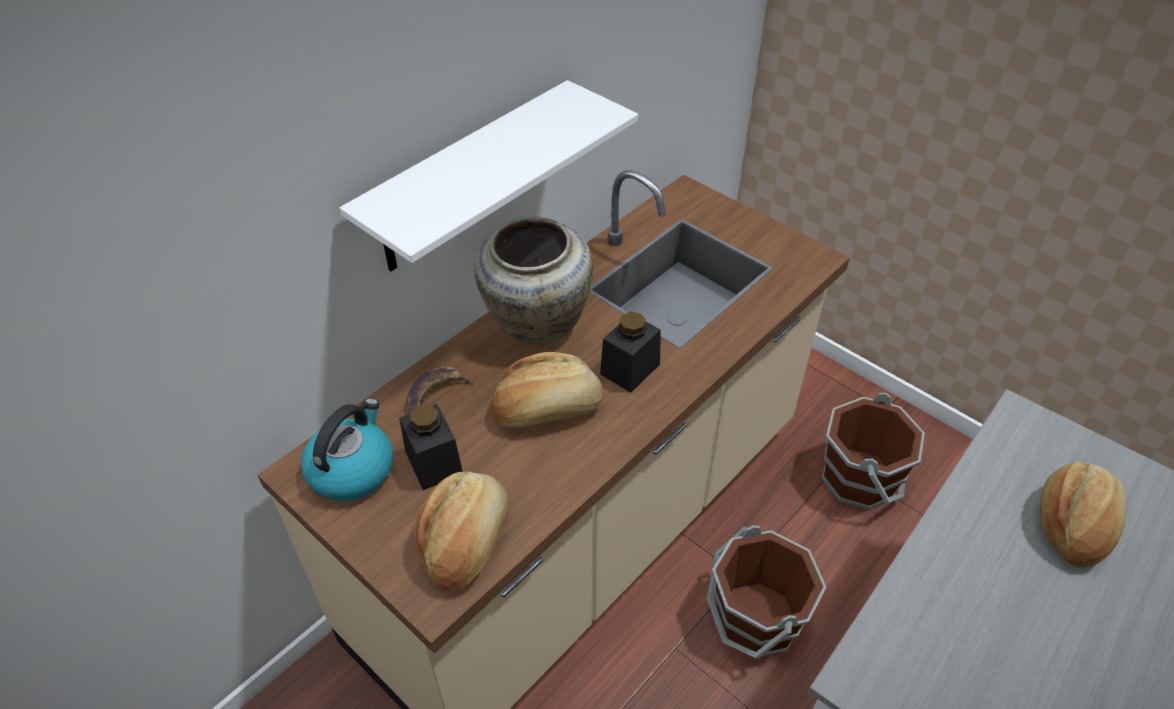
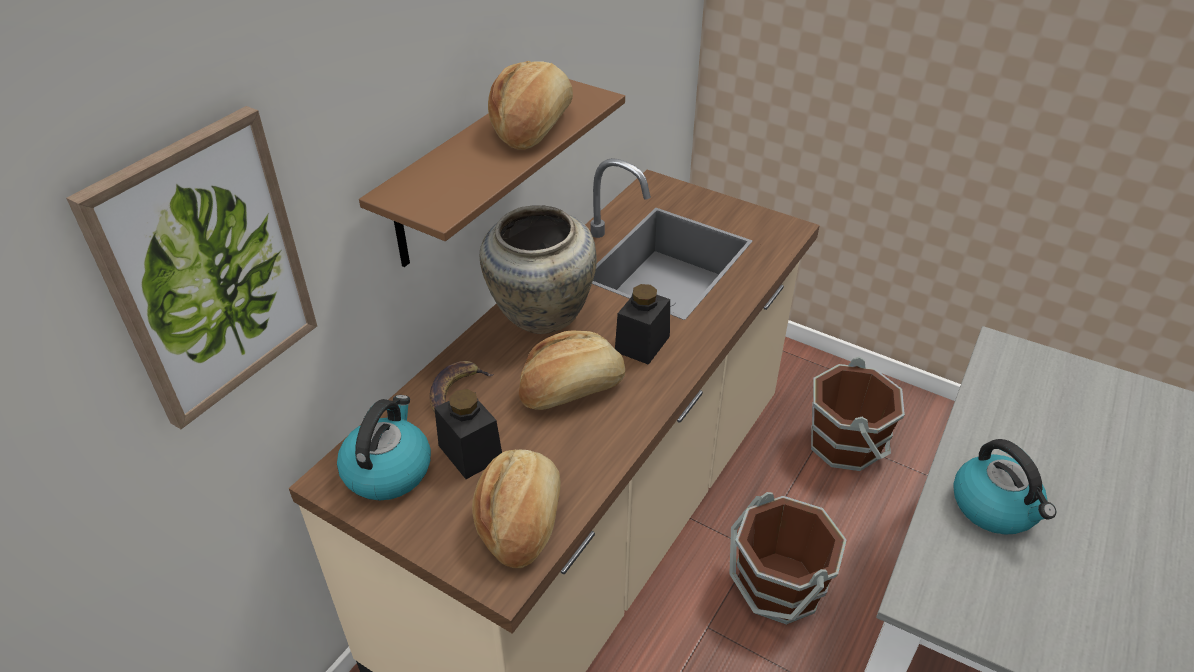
camera: 10 degrees left, 5 degrees down
(168, 275) = (206, 269): none -> picture
(467, 179) = (468, 172): white shelf -> brown shelf
(964, 594) = (995, 507): none -> kettle
(1073, 524) = (1072, 433): bread -> bread (533, 127)

